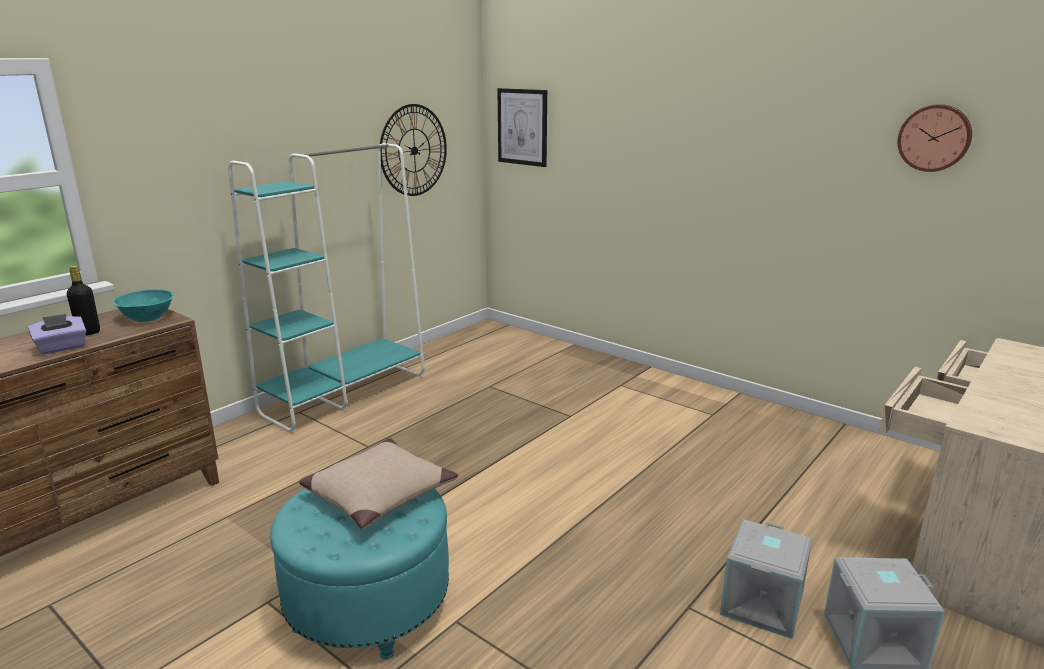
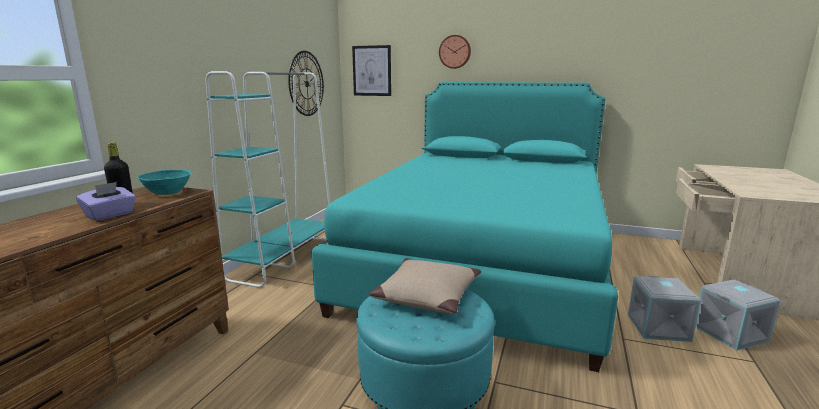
camera: 20 degrees left, 5 degrees down
(593, 449) = (482, 265): none -> turquoise bed
(934, 138) = (646, 57): wall clock -> wall clock (455, 52)

